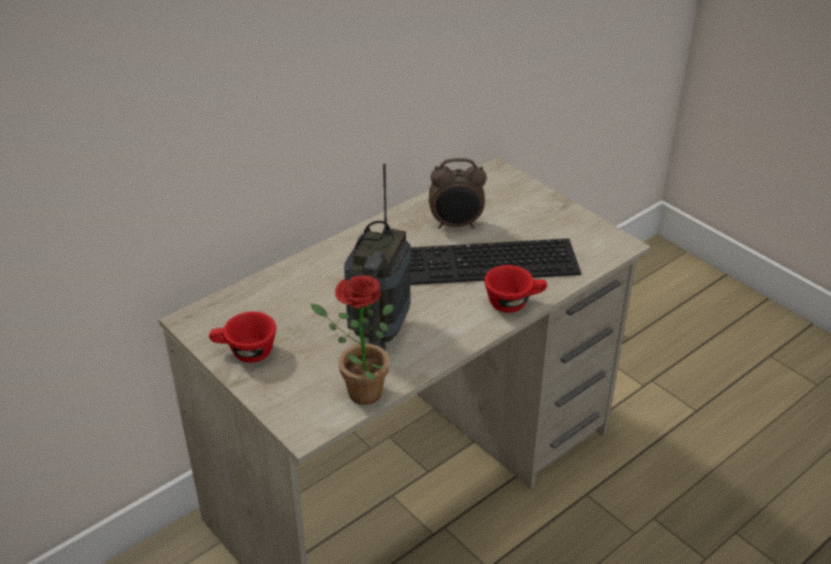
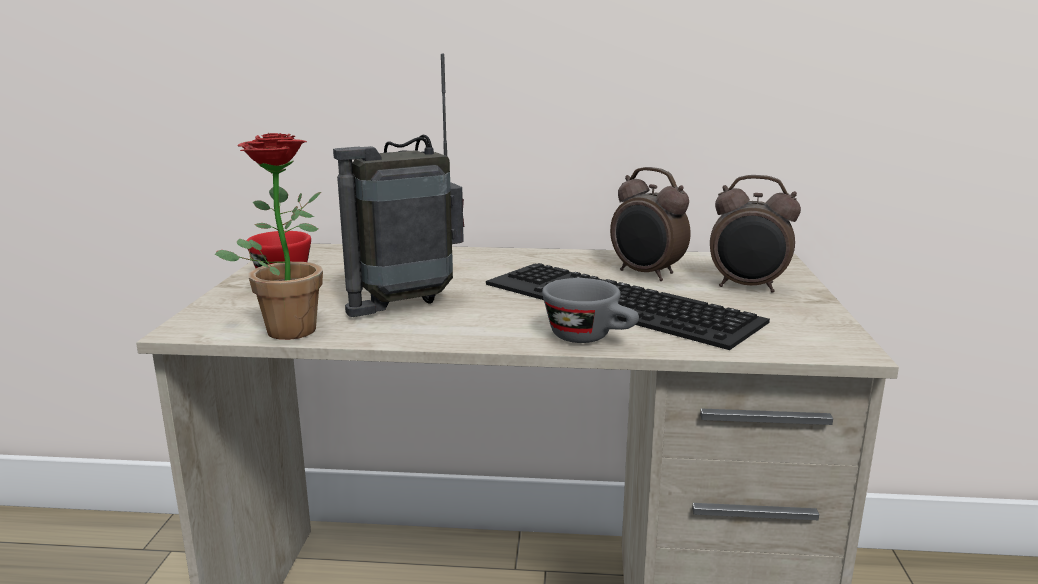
camera: 45 degrees right, 20 degrees down
(514, 302) = (590, 338): red cup -> grey cup
(520, 210) = (748, 287): none -> alarm clock

